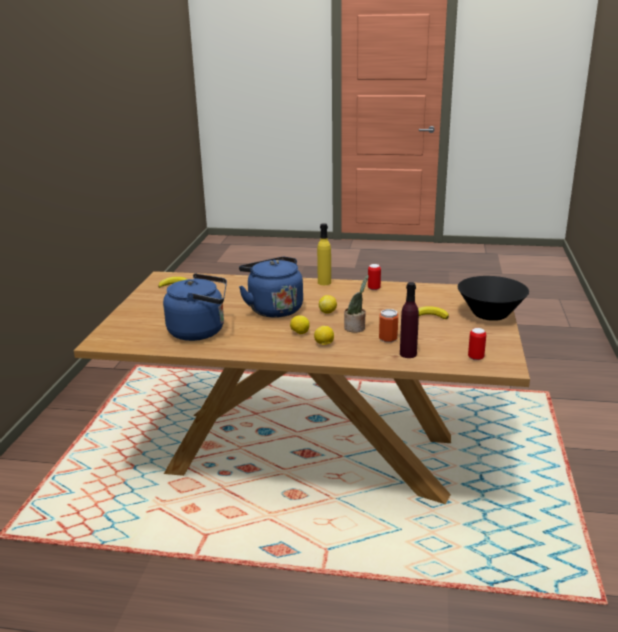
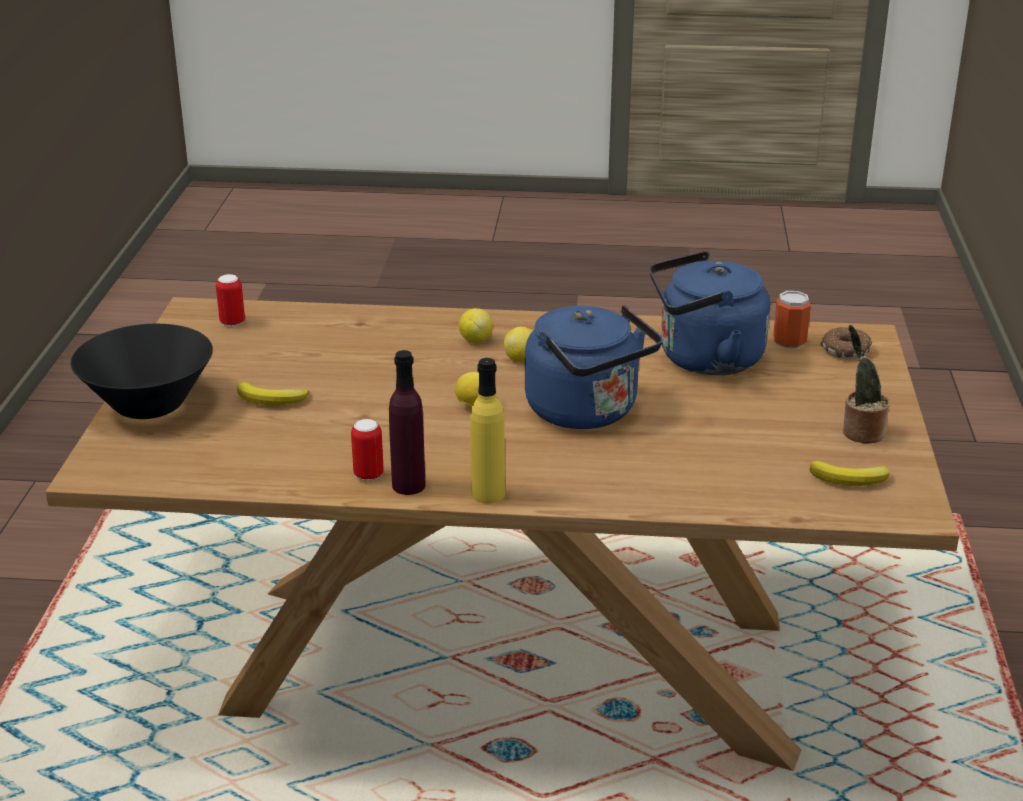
camera: 175 degrees right, 5 degrees up
(119, 335) = (845, 349): none -> donut
(356, 328) = (419, 371): potted plant -> potted plant (860, 432)
(388, 338) = (364, 352): can -> can (789, 342)
(408, 354) = (338, 326): purple bottle -> purple bottle (408, 485)

